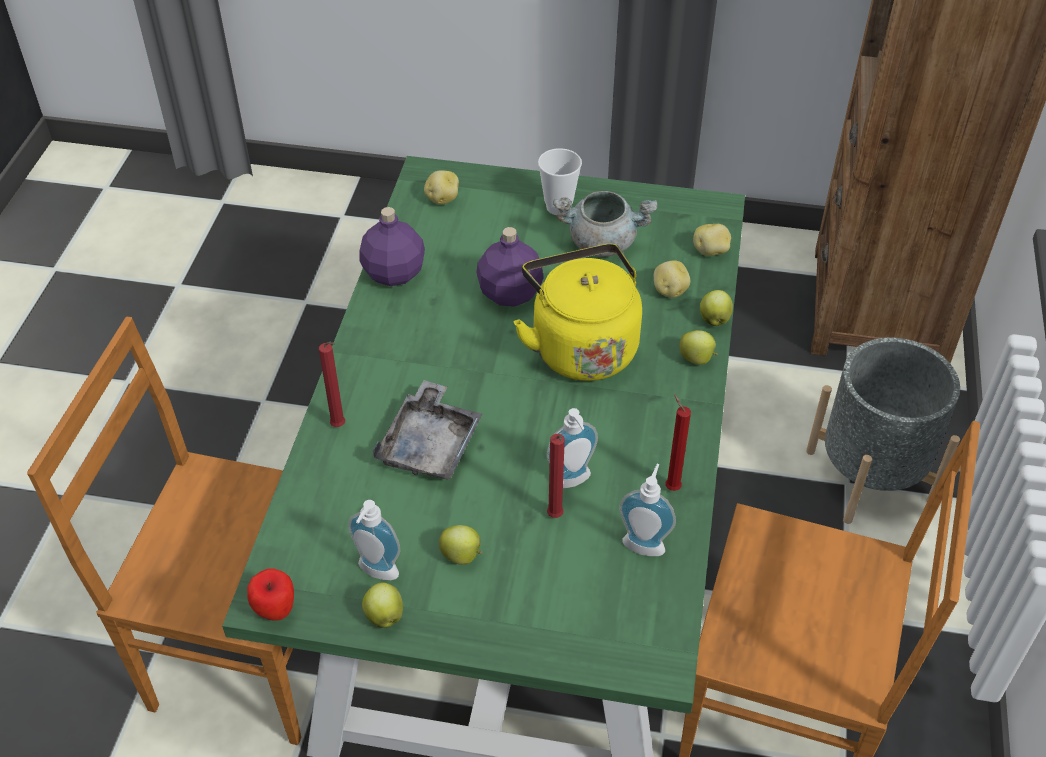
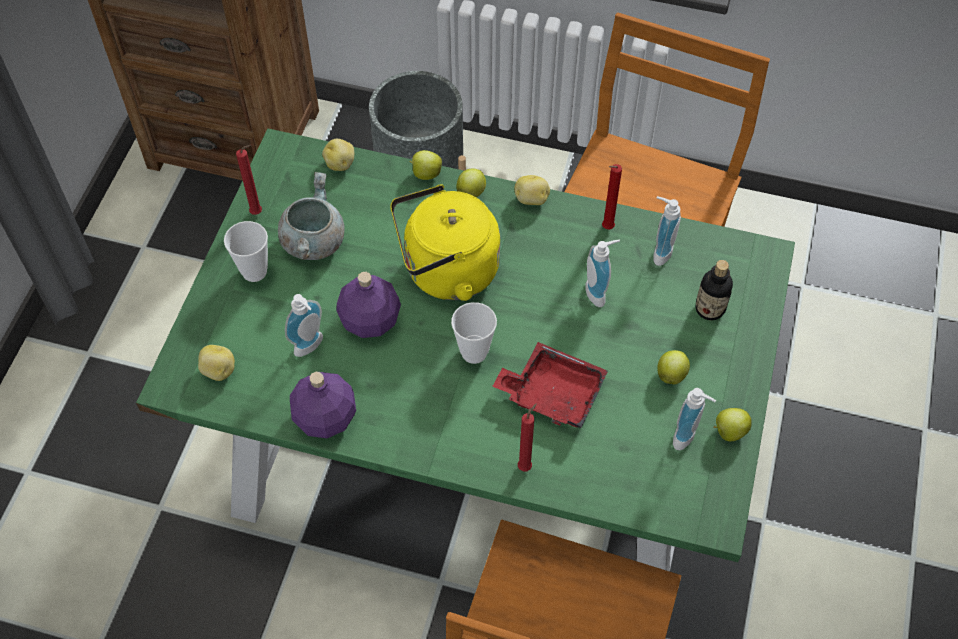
camera: 85 degrees left, 10 degrees up
(276, 612) = (727, 513): apple -> none
(430, 445) = (552, 393): grey tray -> red tray
(473, 255) = (311, 347): none -> soap dispenser
(478, 376) = (474, 352): none -> cup
(555, 517) = (634, 307): red candle -> red candle (258, 212)
(563, 597) = (709, 309): none -> bottle
(669, 291) = (386, 200): potato -> potato (532, 199)

